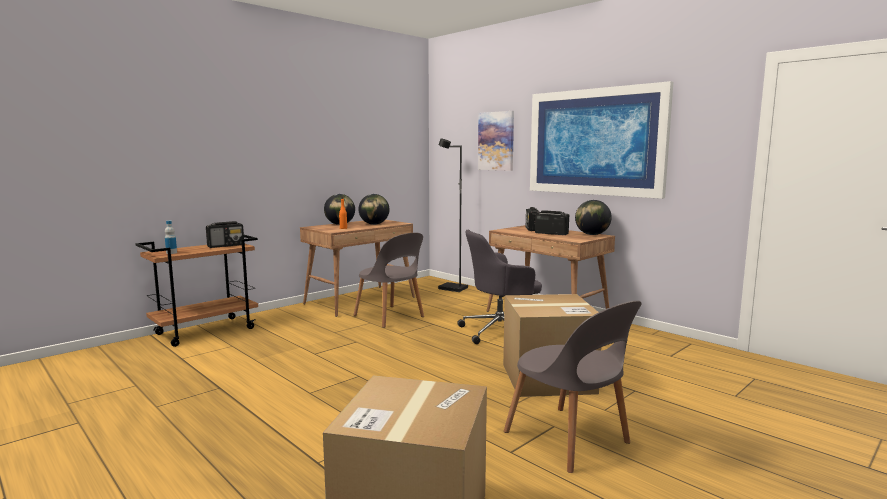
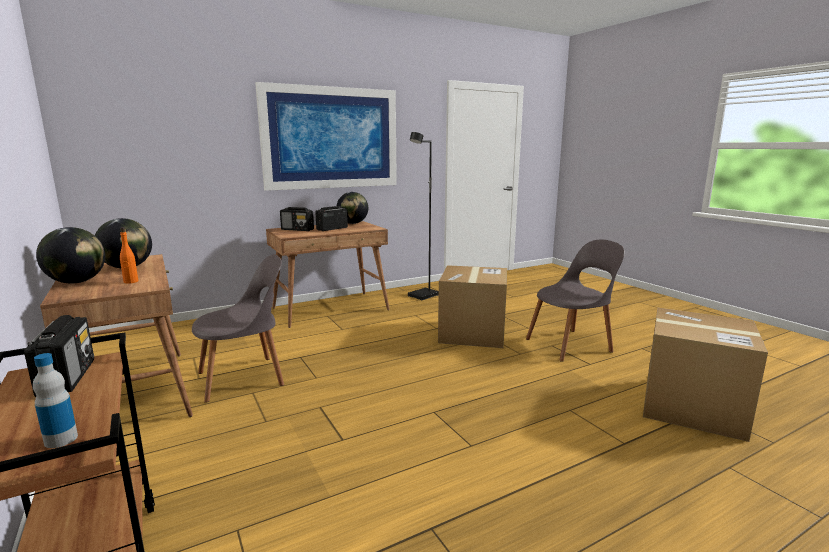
camera: 75 degrees left, 5 degrees up
(452, 289) = (177, 331): black floor lamp -> black floor lamp (424, 295)
(496, 141) = (200, 134): picture -> none
(500, 332) = (356, 331): grey office chair -> none

